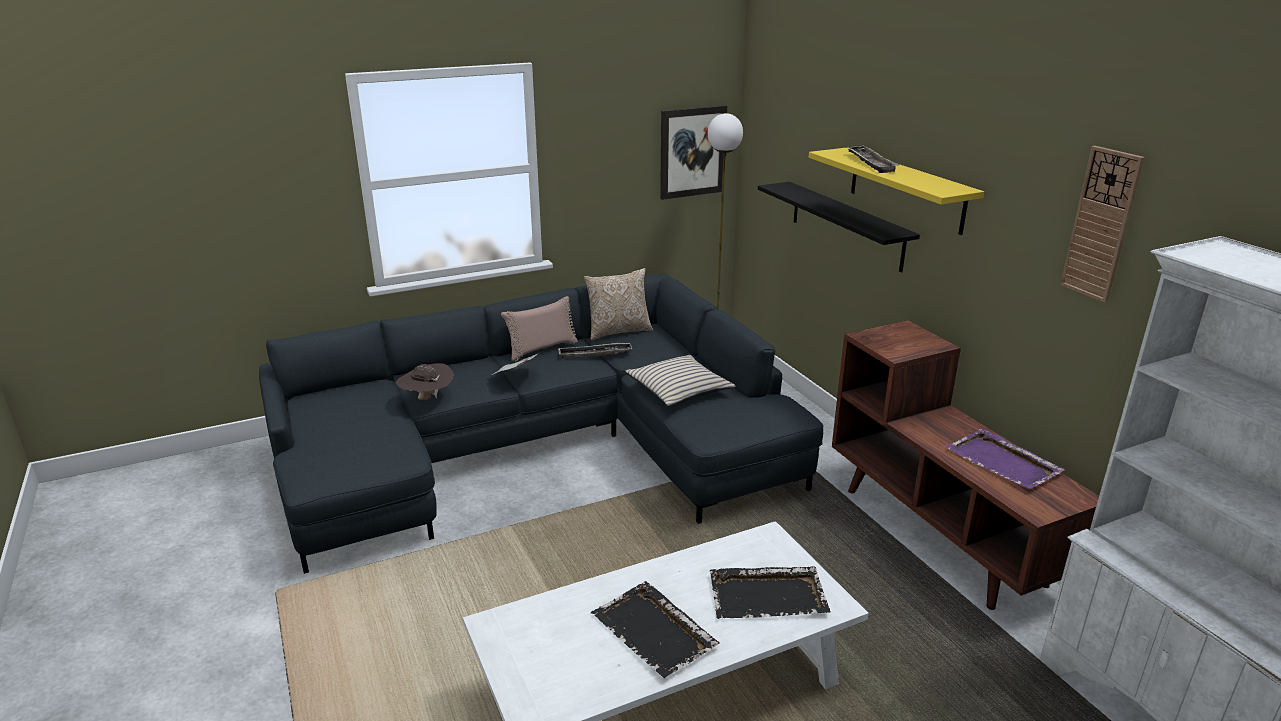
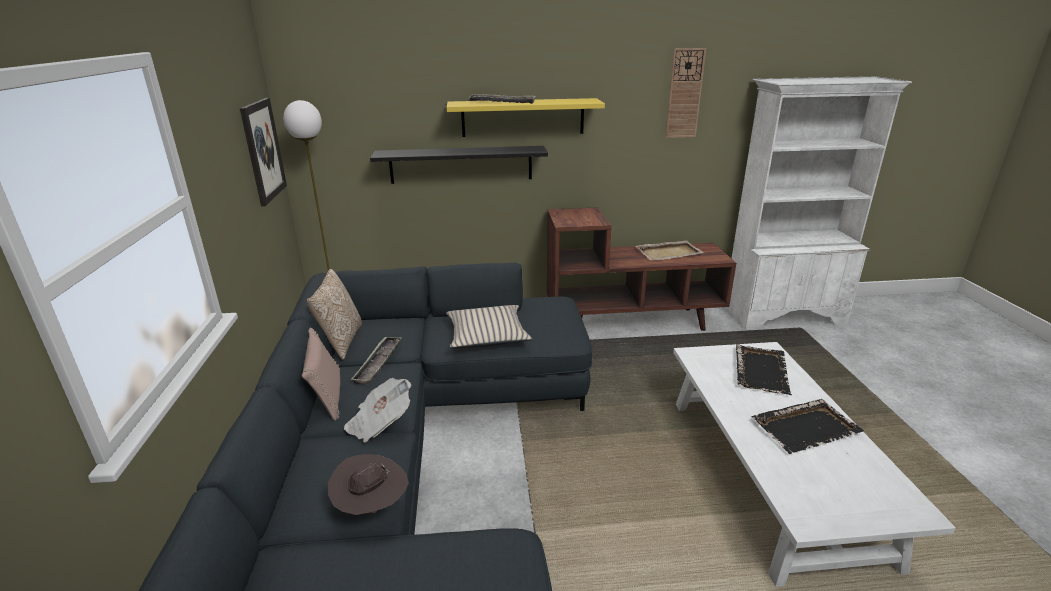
camera: 70 degrees left, 0 degrees up
(1003, 462) = (669, 252): purple tray -> beige tray

